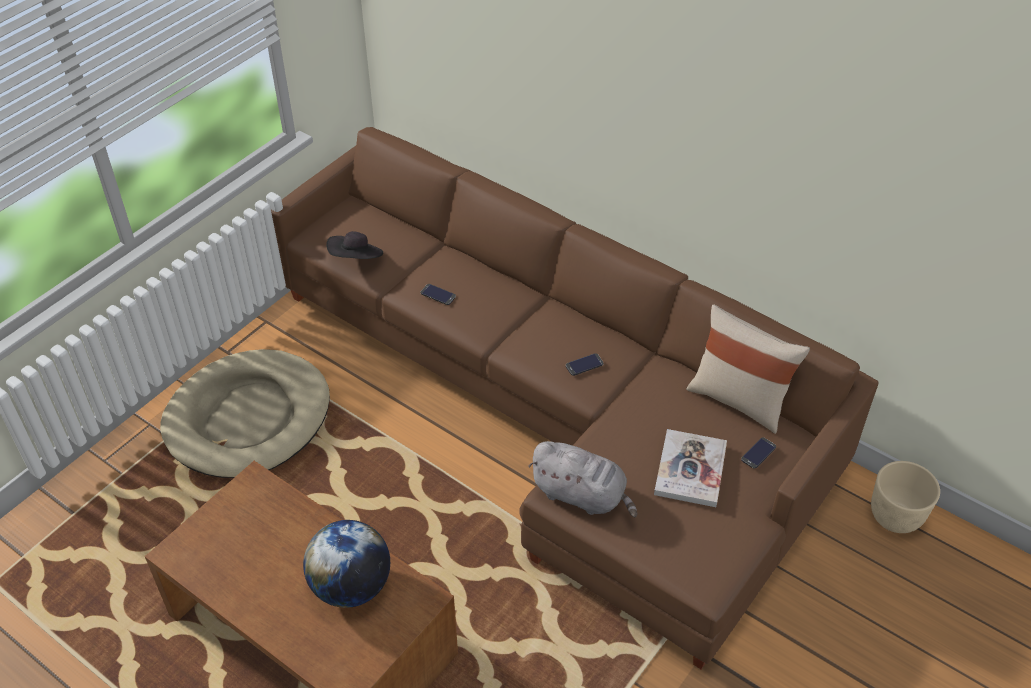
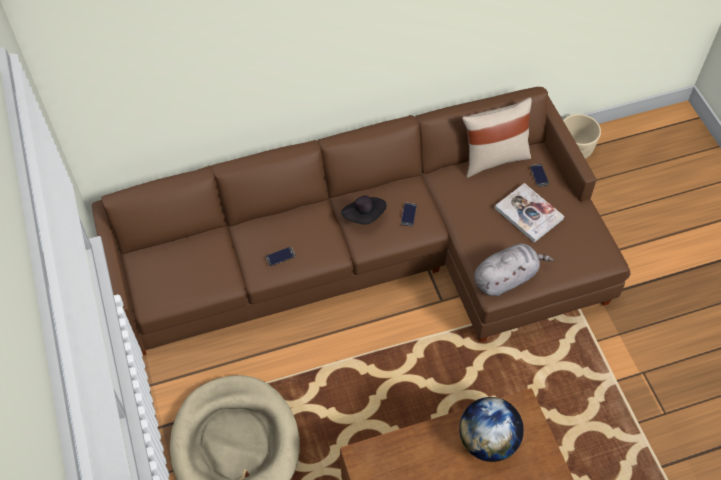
camera: 55 degrees left, 10 degrees up
(356, 259) = (201, 285): black hat -> black hat (364, 216)

